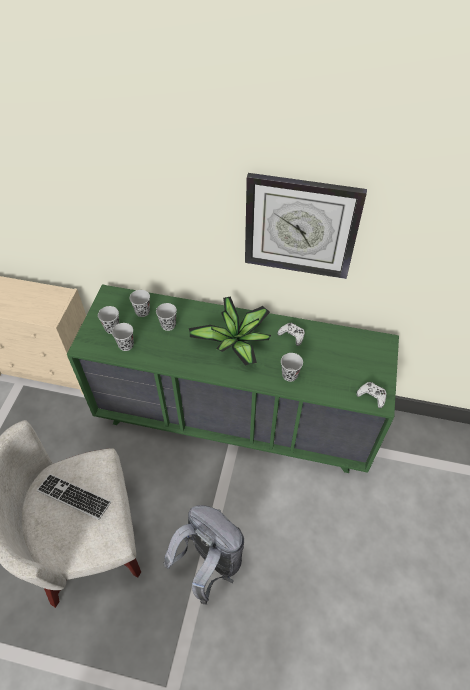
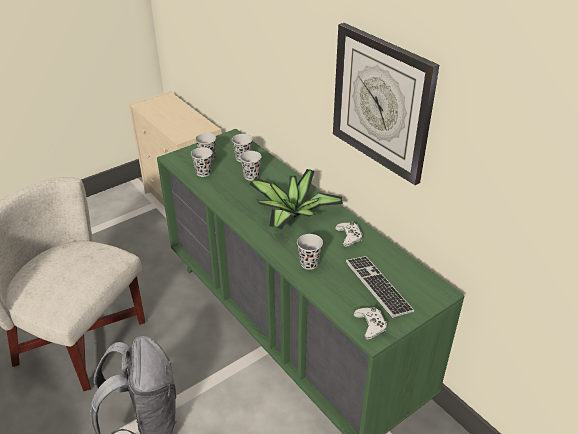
camera: 40 degrees right, 15 degrees down
(74, 497) = (72, 266): keyboard -> keyboard (378, 287)

